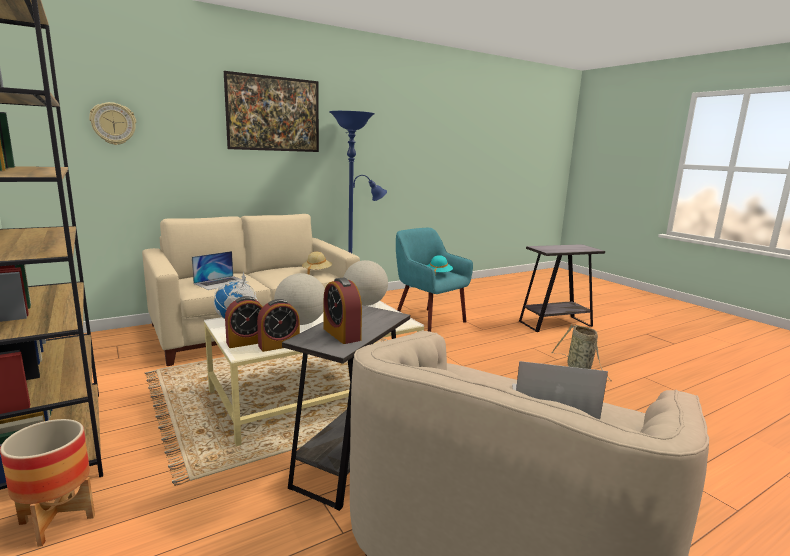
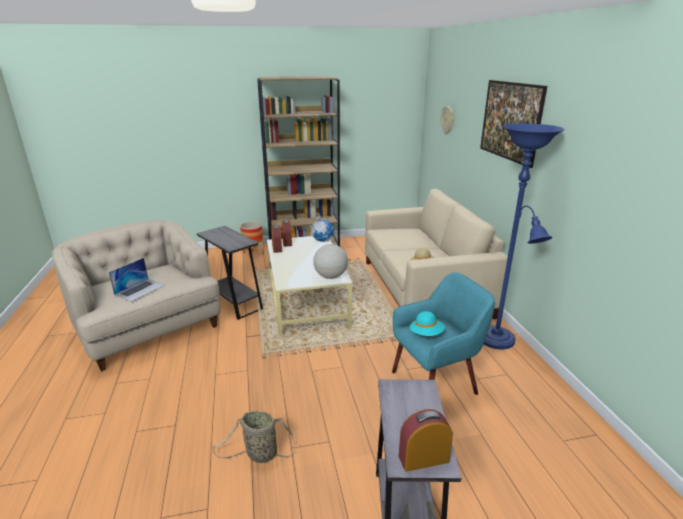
camera: 110 degrees right, 10 degrees up
(221, 283) = (394, 236): laptop -> none
(301, 323) = (305, 255): globe -> none
(341, 334) = (219, 234): alarm clock -> alarm clock (423, 458)

